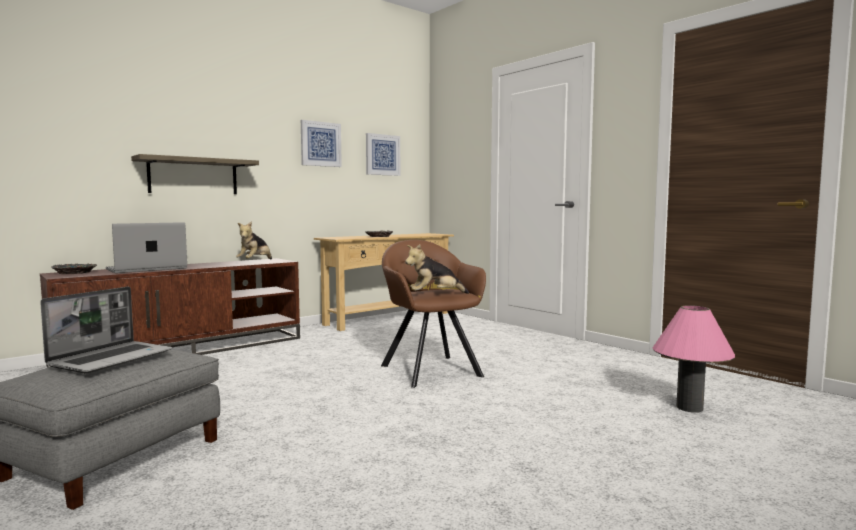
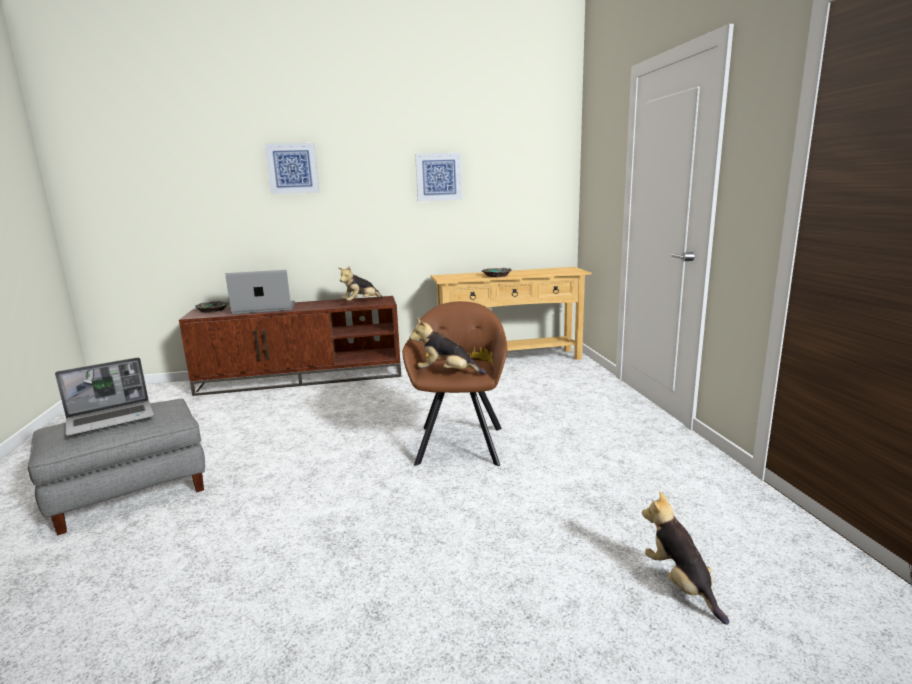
camera: 30 degrees right, 10 degrees up
(193, 176) = (309, 221): shelf -> none
(382, 155) = (515, 181): picture -> picture (292, 168)
(689, 408) = (680, 584): pink table lamp -> plush toy

